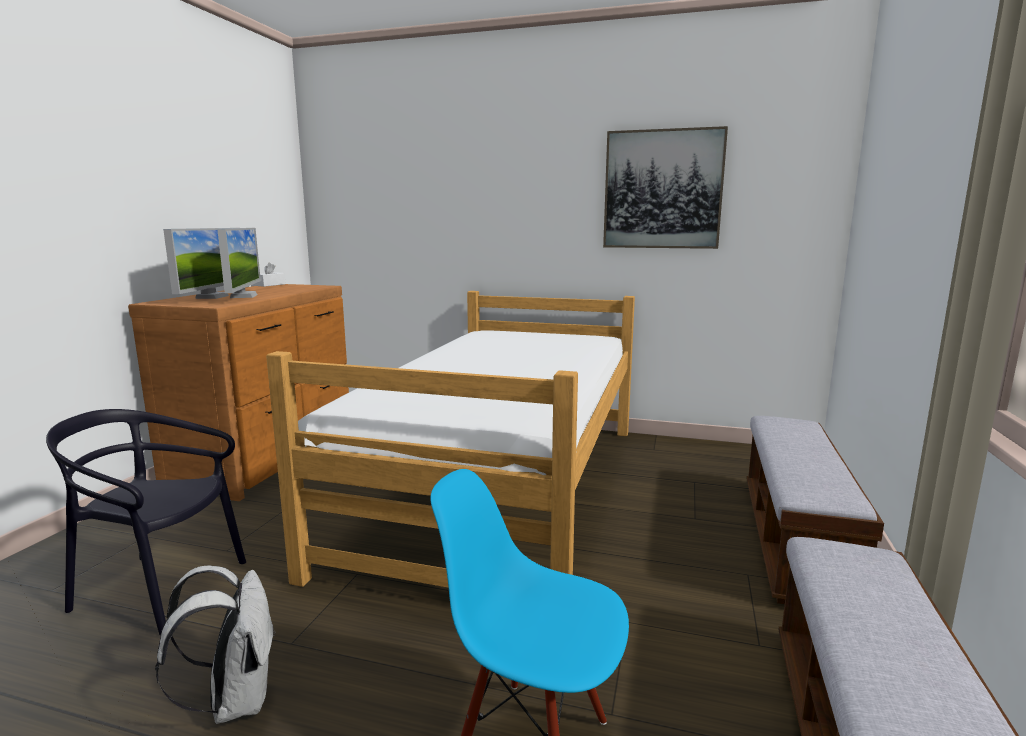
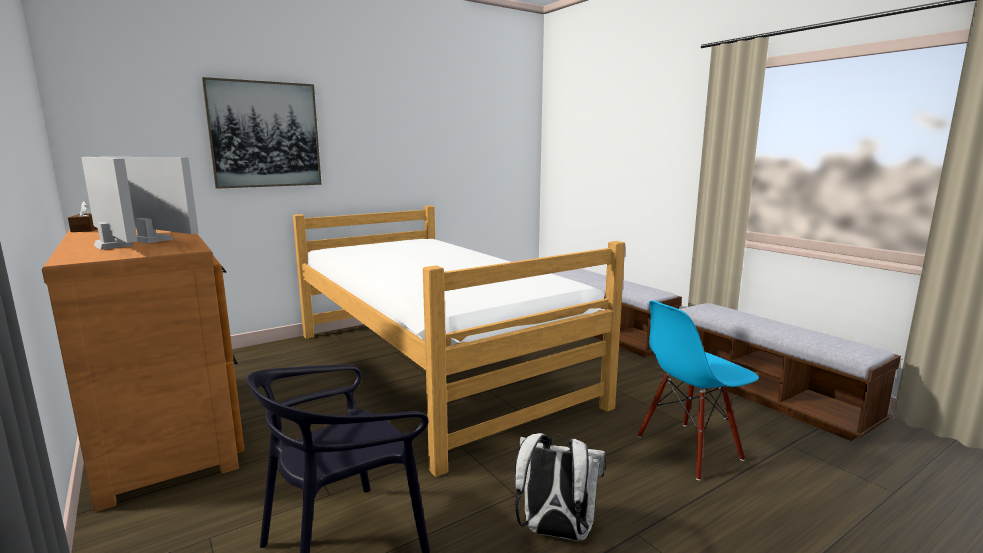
camera: 50 degrees left, 0 degrees up
(270, 285) = (87, 229): white tissue box -> brown tissue box
(662, 190) = (442, 125): picture -> picture (265, 135)

